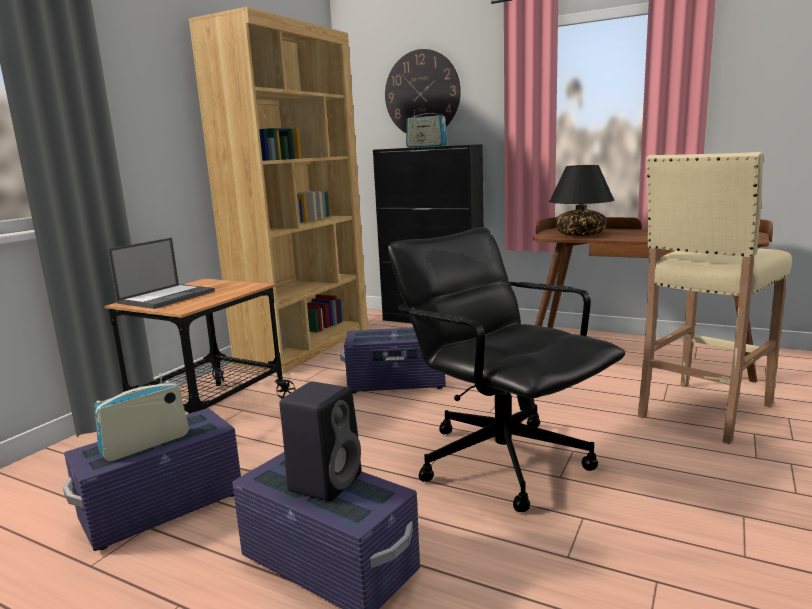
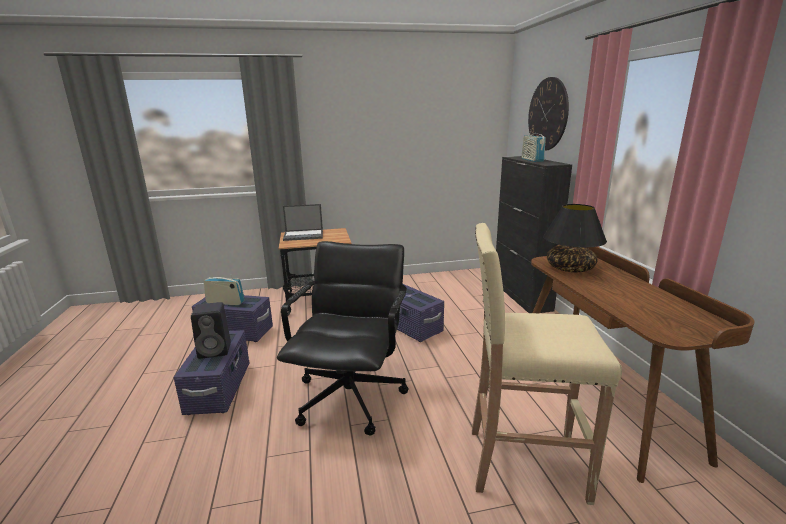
camera: 50 degrees right, 5 degrees up
(306, 346) = (421, 282): brown bookcase -> none

